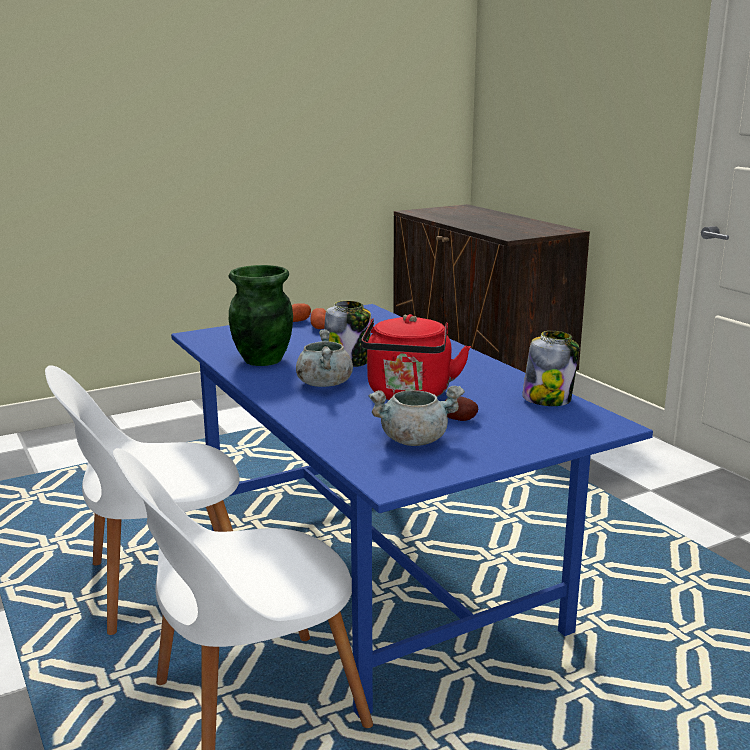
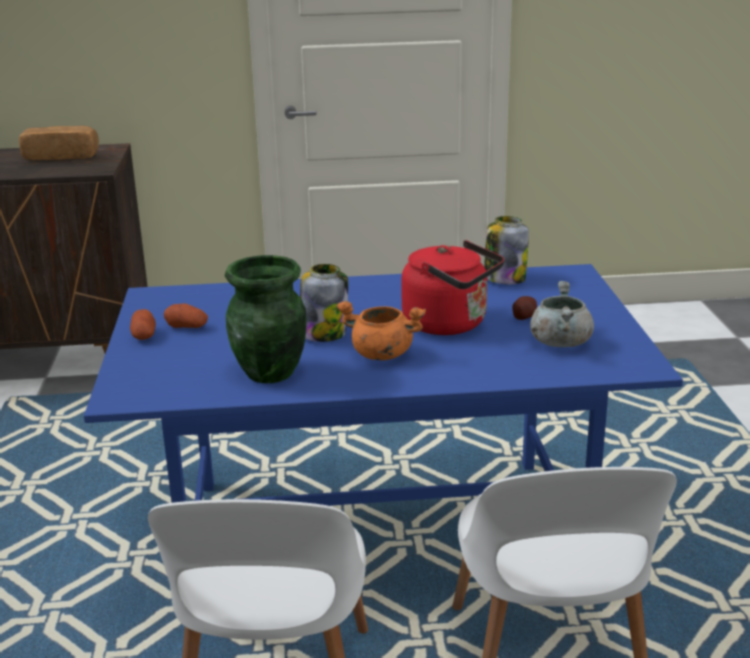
camera: 65 degrees left, 5 degrees up
(324, 383) = (380, 354): grey cooking pot -> orange cooking pot
(524, 226) = (61, 157): none -> bread

